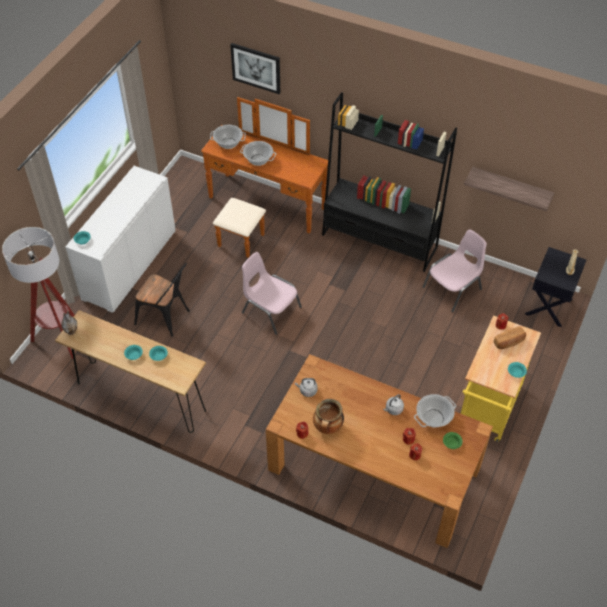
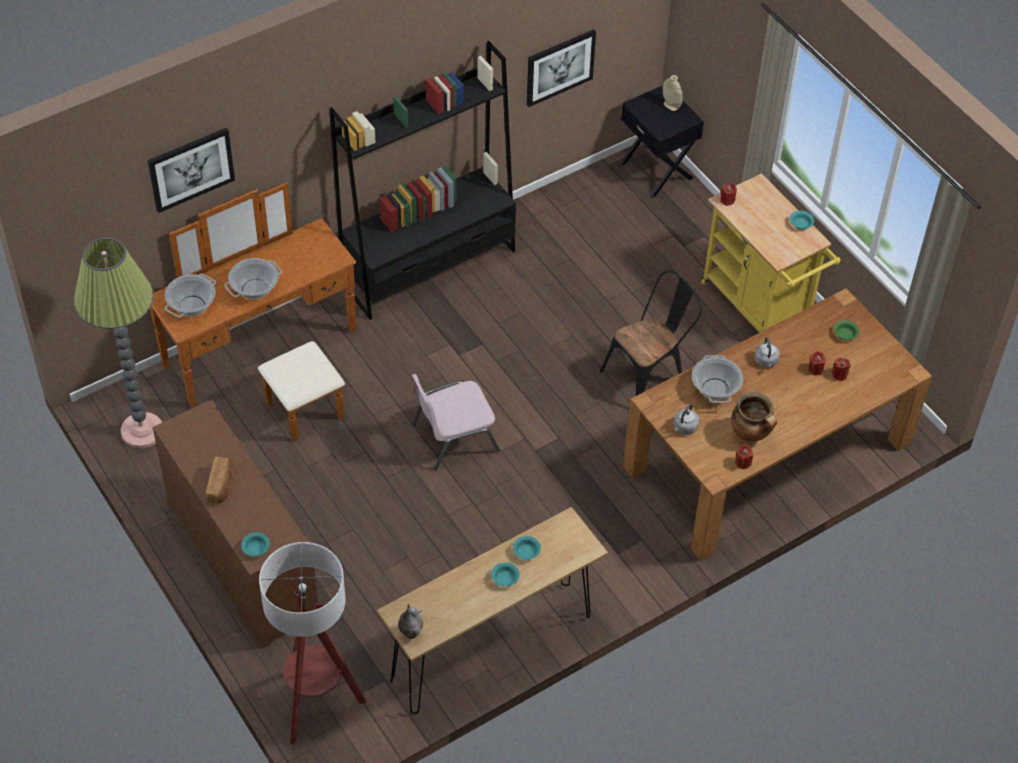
camera: 60 degrees left, 0 degrees up
(129, 265) = (242, 560): white cabinet -> brown cabinet
(166, 318) = (377, 559): black chair -> black chair (649, 375)
(181, 187) = (142, 431): none -> floor lamp
(433, 418) = (801, 332): cooking pot -> cooking pot (715, 389)
(453, 288) = (563, 239): pink chair -> none
(509, 342) = (756, 207): bread -> bread (221, 485)
(511, 187) = (559, 67): shelf -> picture

